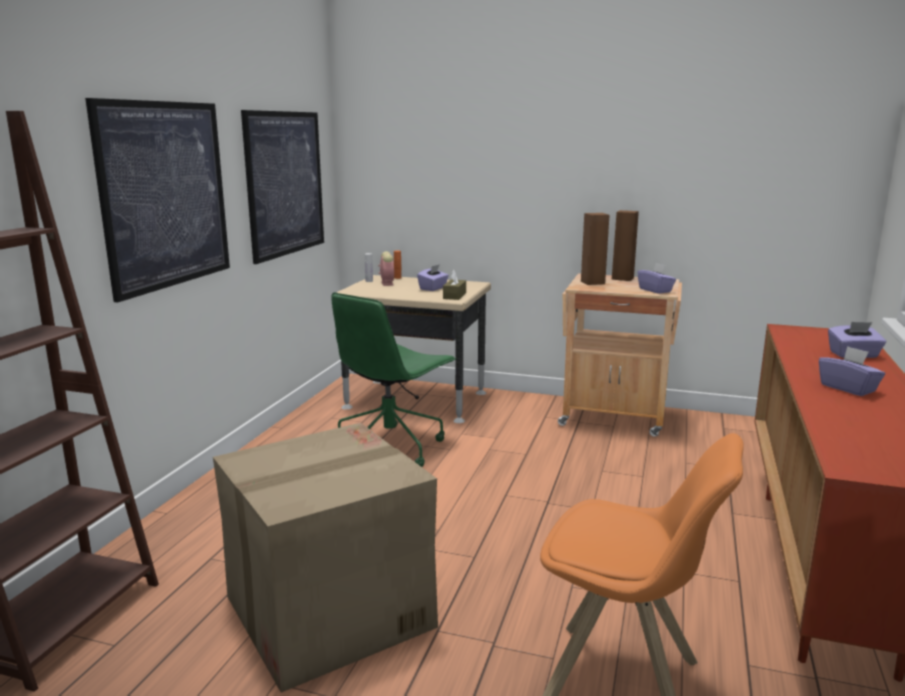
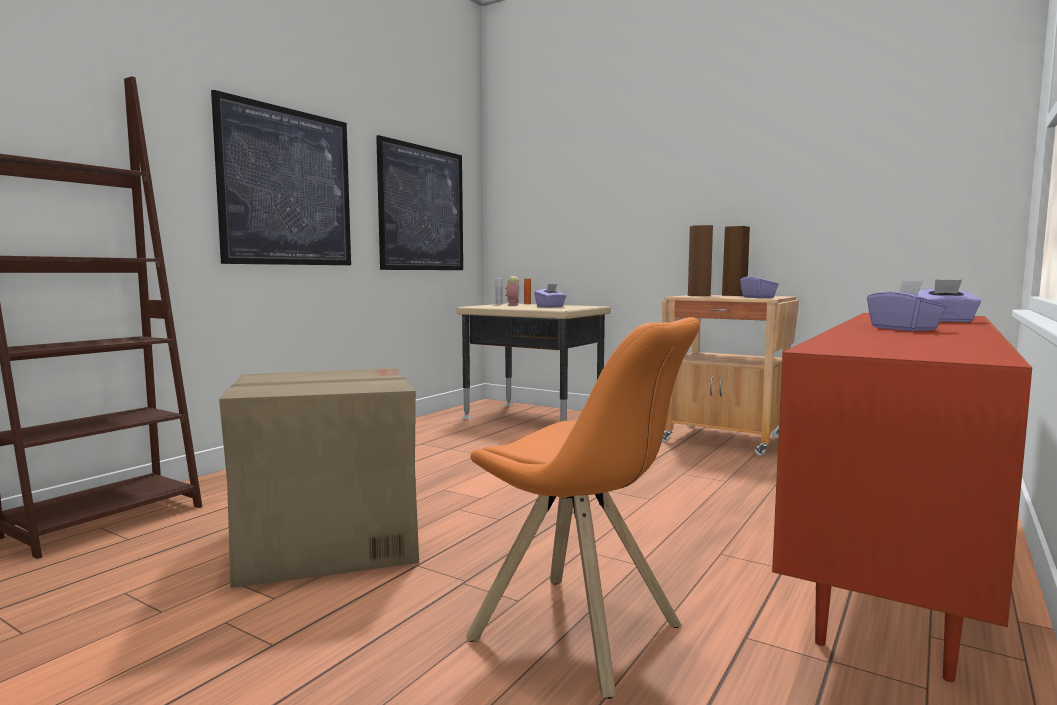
camera: 15 degrees right, 10 degrees down
(393, 446) = (486, 443): green office chair -> none
(454, 296) = (563, 308): brown tissue box -> none

